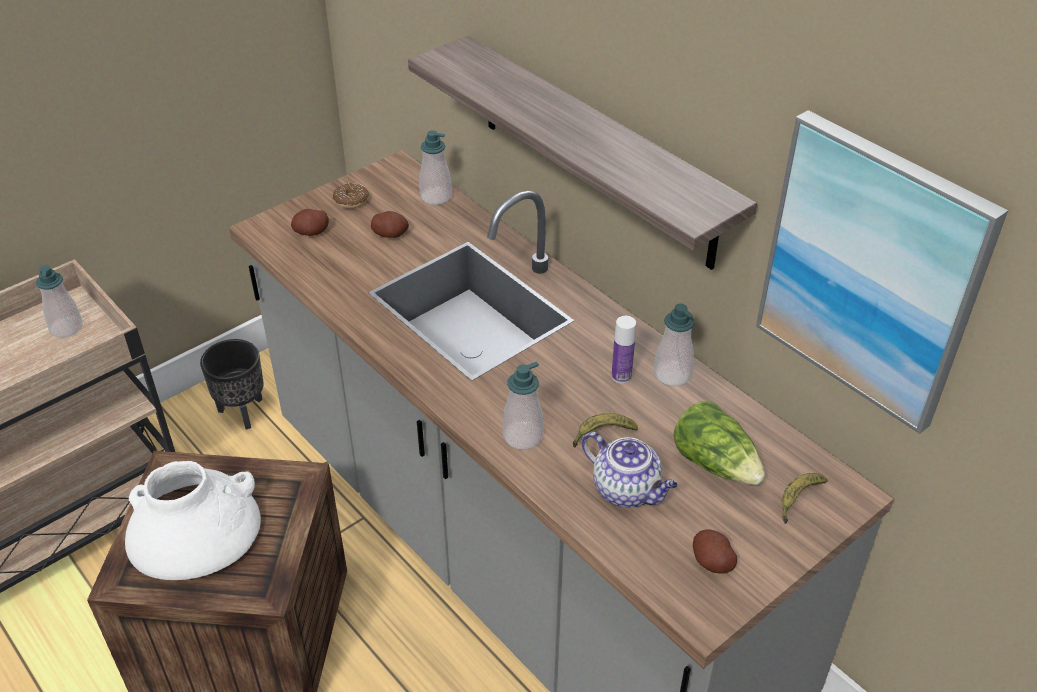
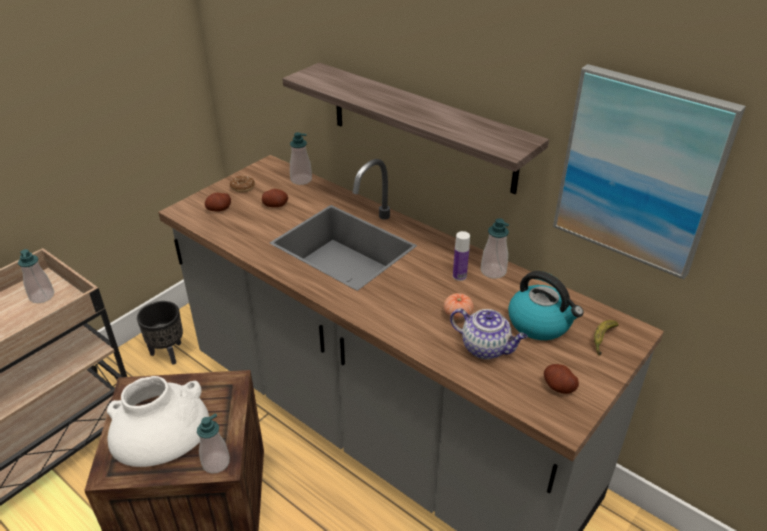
camera: 10 degrees left, 5 degrees down
(522, 436) = (403, 322): soap dispenser -> soap dispenser (216, 463)
(602, 434) = (457, 314): banana -> tomato
(716, 463) = (540, 323): lettuce -> kettle

